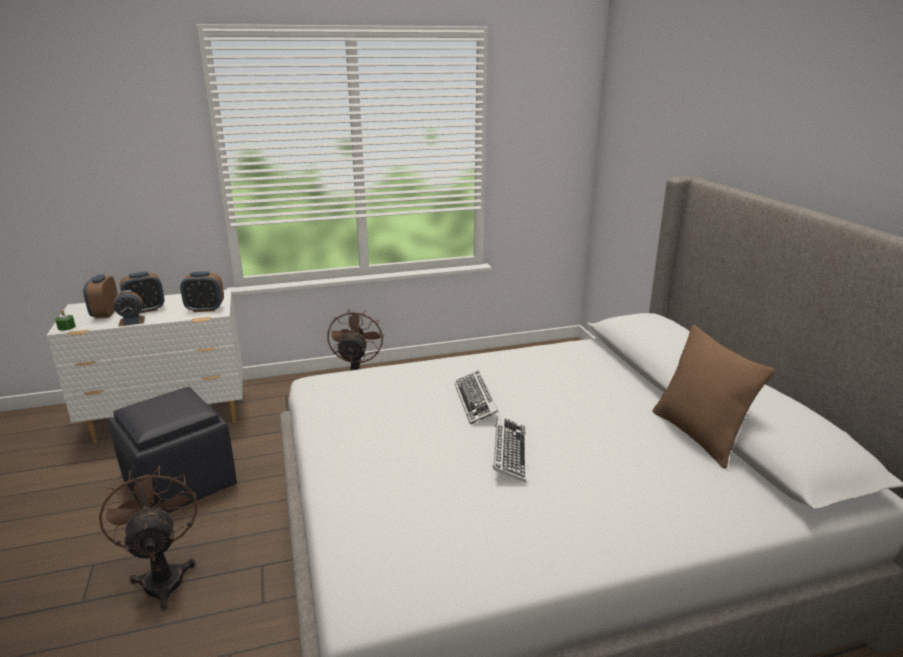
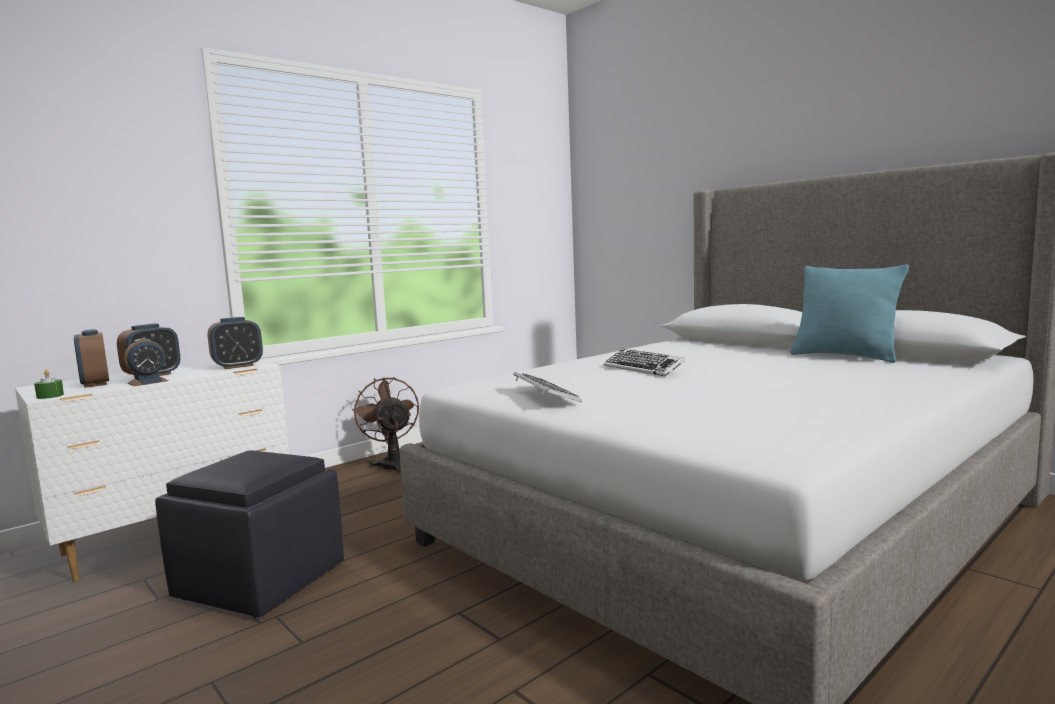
camera: 25 degrees left, 15 degrees down
(163, 576) = (337, 659): brown fan -> none
(509, 452) = (728, 381): keyboard -> keyboard (544, 394)
(698, 436) = (845, 356): brown pillow -> turquoise pillow

